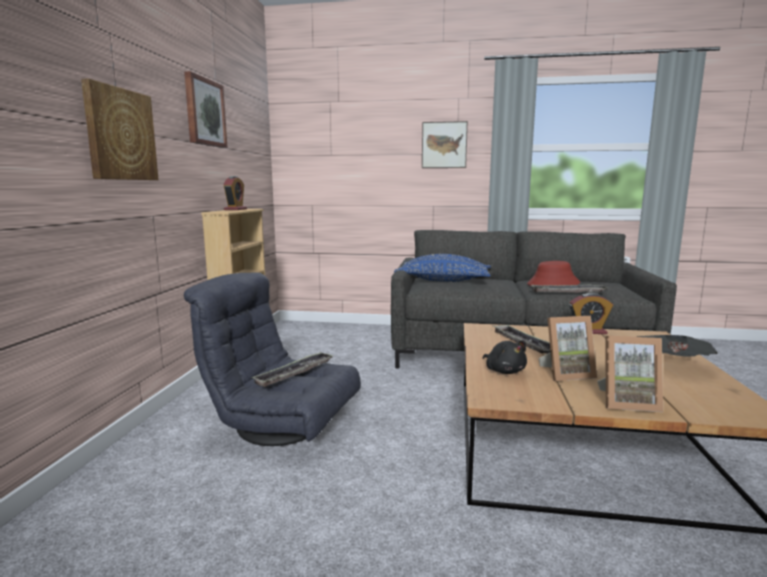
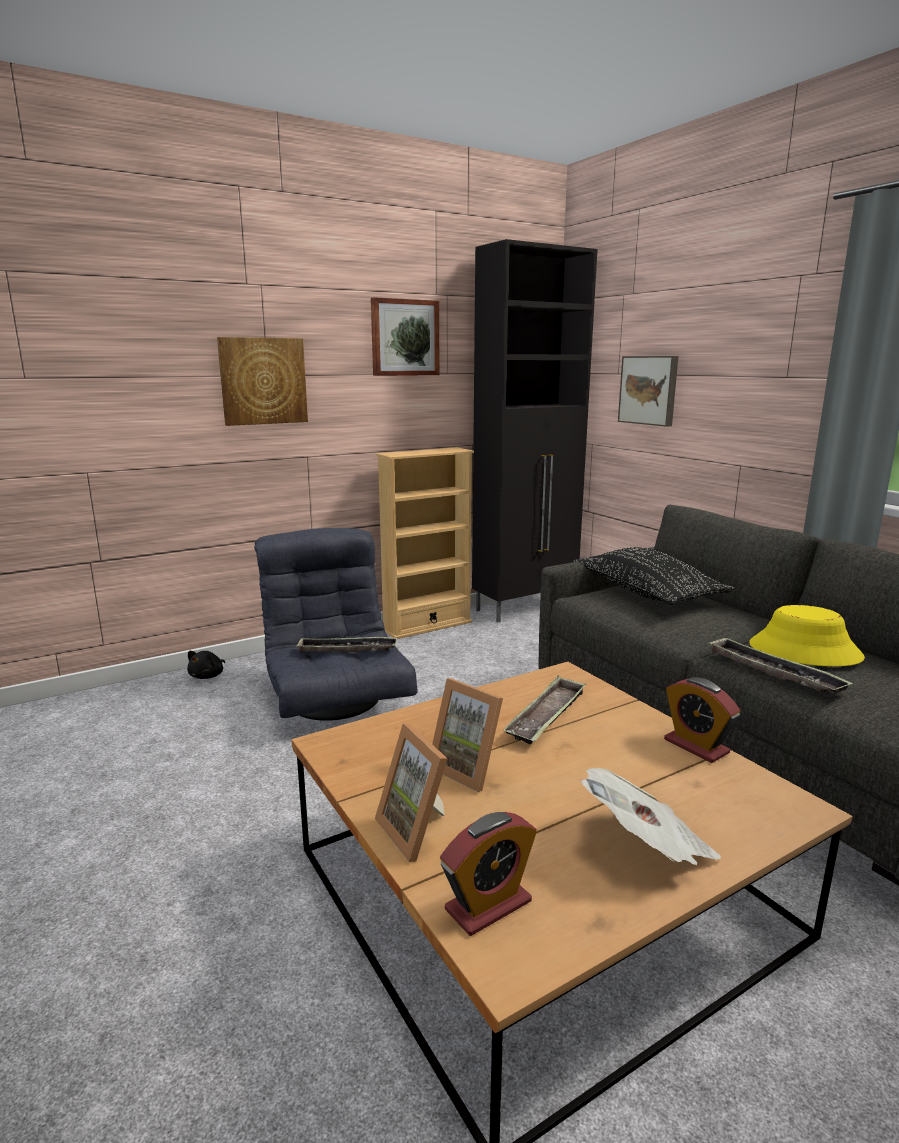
camera: 50 degrees right, 5 degrees up
(235, 209) = (431, 450): alarm clock -> alarm clock (488, 905)
(286, 331) = (526, 607): none -> black cabinet
(443, 280) = (647, 593): blue pillow -> black pillow
(444, 145) = (765, 362): picture -> picture (649, 390)
(504, 371) = (422, 730): black plush toy -> black plush toy (208, 676)
(553, 284) = (804, 651): red hat -> yellow hat

